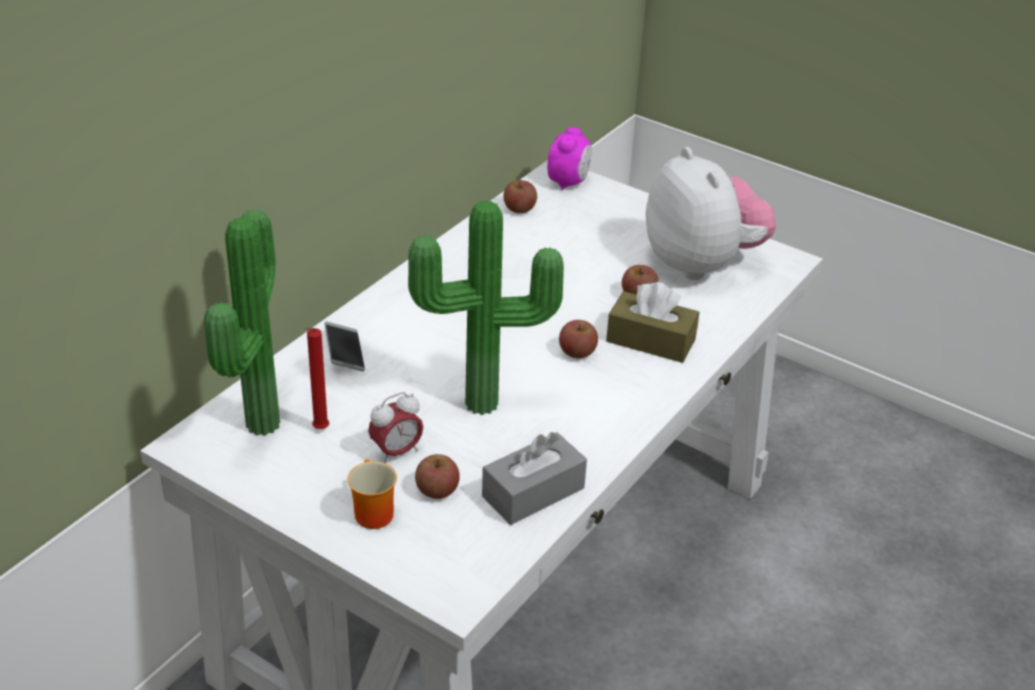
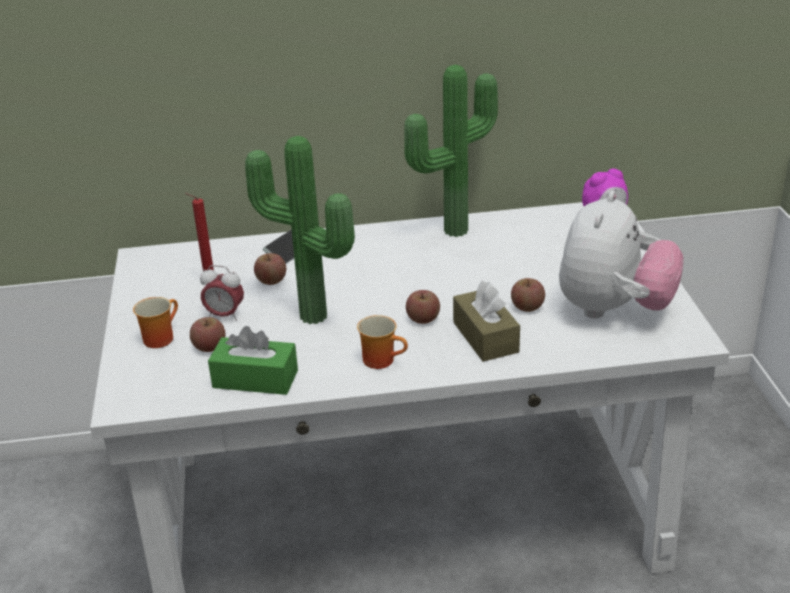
camera: 50 degrees right, 5 degrees down
(256, 424) = (185, 264): potted plant -> potted plant (452, 229)
(519, 209) = (538, 220): apple -> apple (271, 280)
(533, 492) = (255, 379): grey tissue box -> green tissue box
(606, 407) = (383, 359): none -> mug

